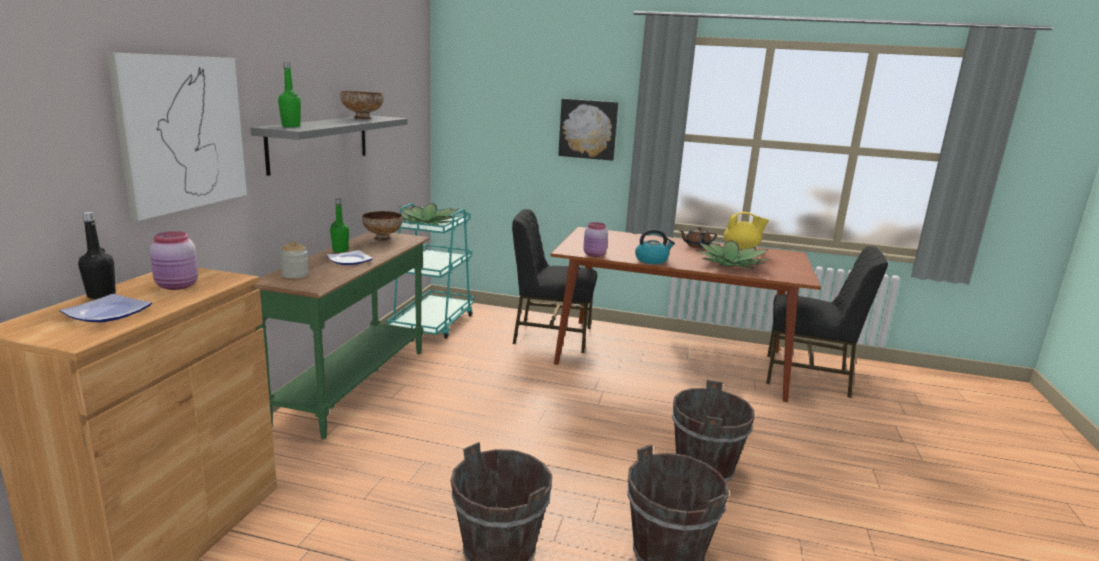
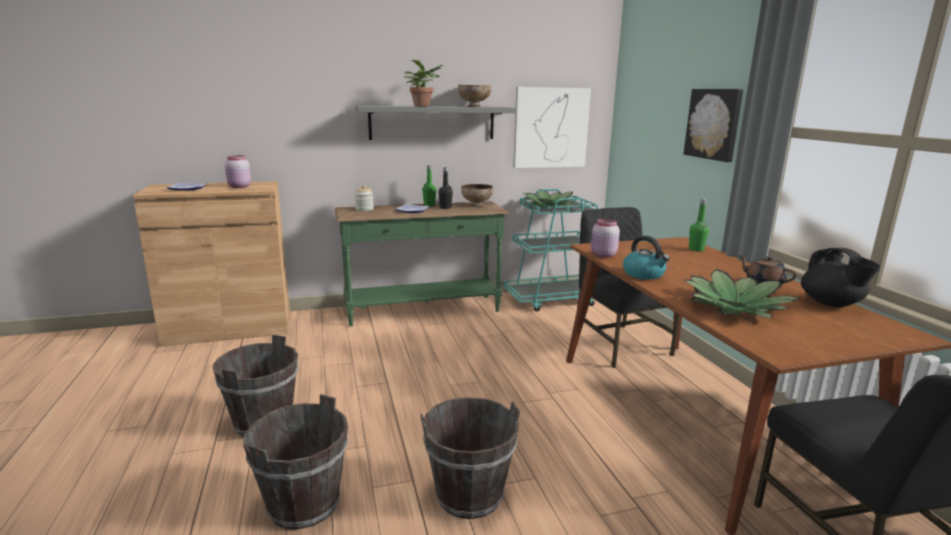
camera: 60 degrees right, 0 degrees up
(101, 295) = (213, 184): black bottle -> black bottle (445, 208)
(182, 133) = (293, 104): picture -> picture (551, 128)
(291, 126) = (379, 105): green bottle -> green bottle (696, 249)
(336, 123) = (423, 106): none -> potted plant
(741, 248) = (831, 304): yellow teapot -> black teapot

